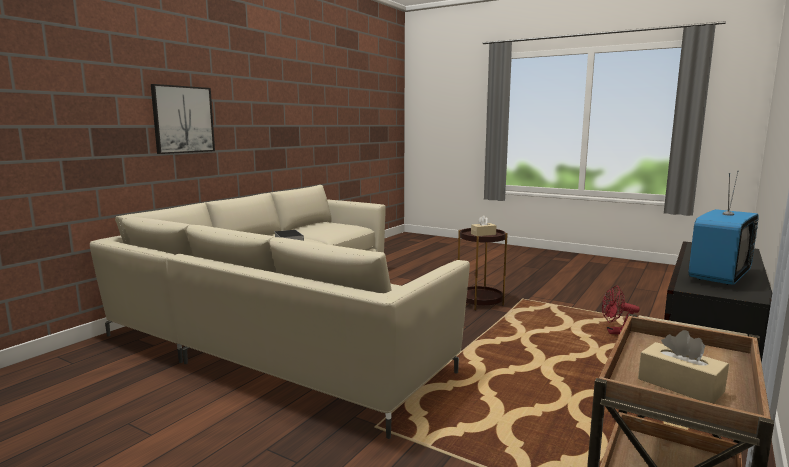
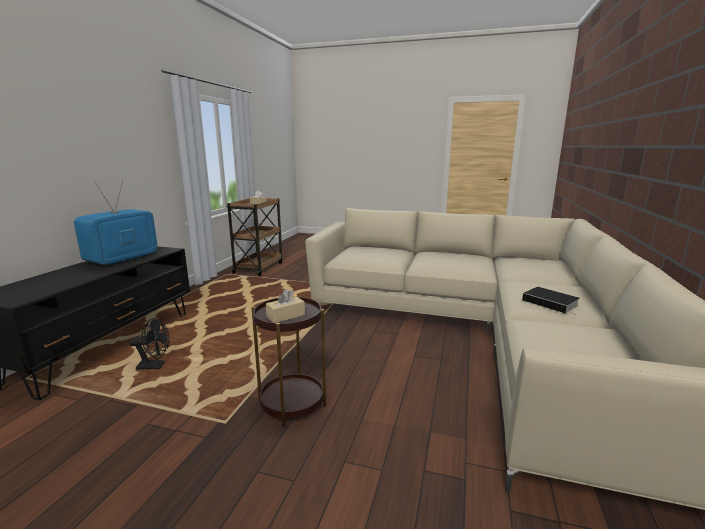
camera: 165 degrees right, 5 degrees up
(183, 119) = (663, 138): picture -> none
(615, 333) = (155, 366): red fan -> black fan

